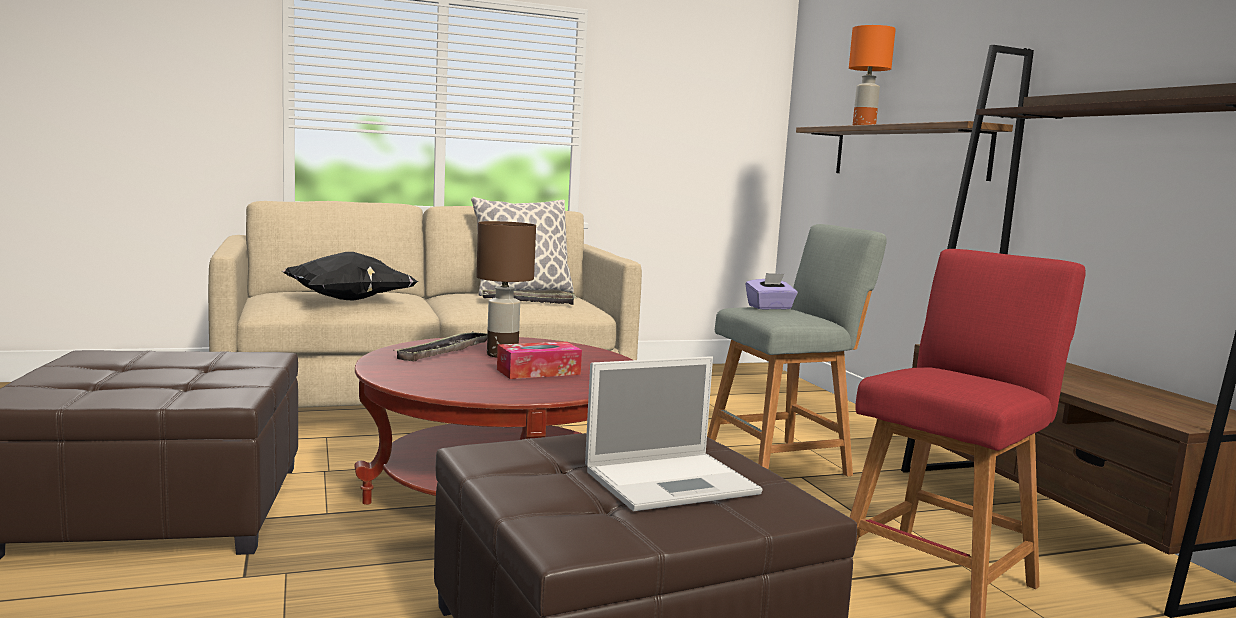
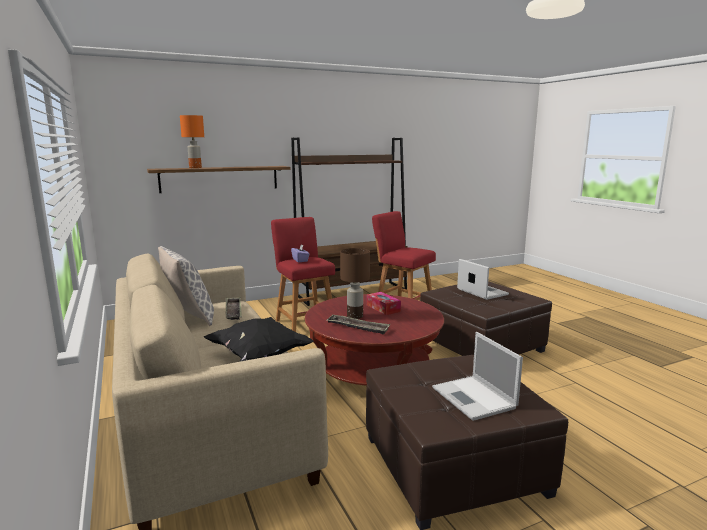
camera: 95 degrees left, 5 degrees up
(114, 377) = (475, 398): none -> laptop
(782, 461) = (304, 322): grey stool -> red stool

